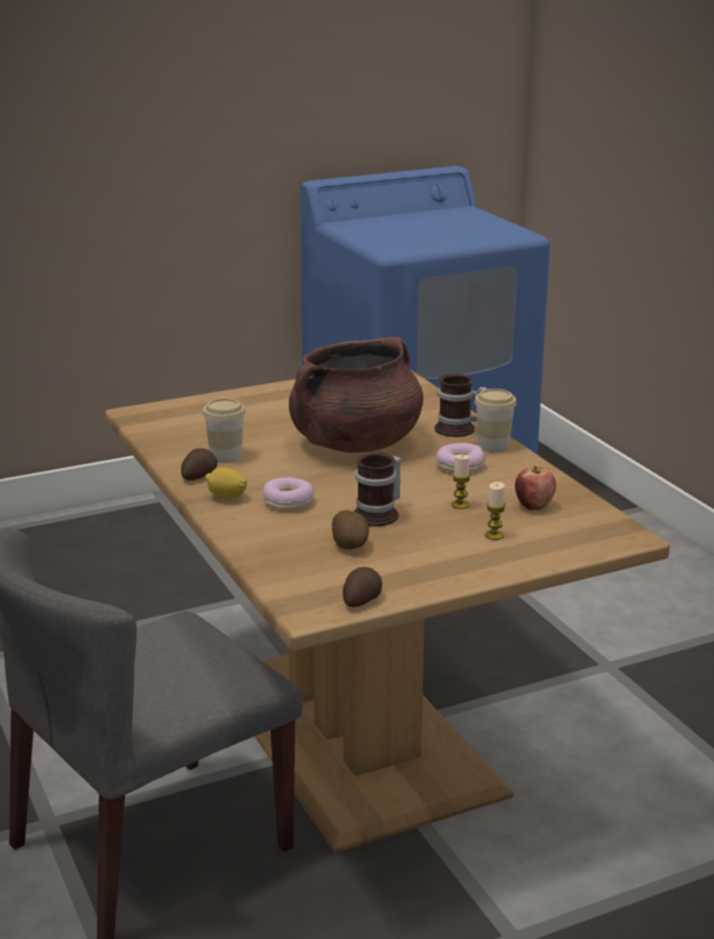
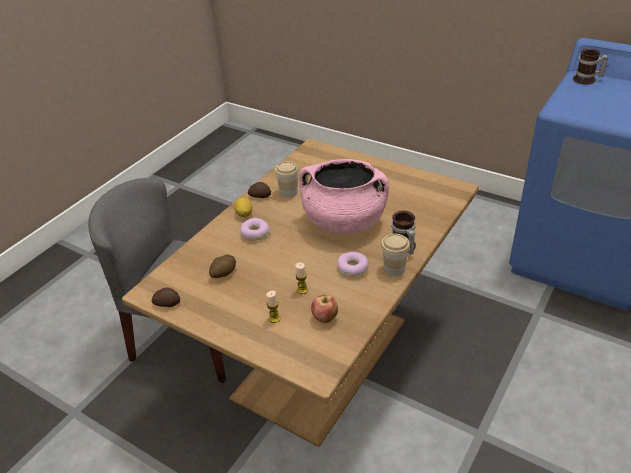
camera: 60 degrees right, 15 degrees up
(355, 444) = (344, 222): brown cooking pot -> pink cooking pot
(380, 515) = (265, 268): mug -> mug (587, 80)

